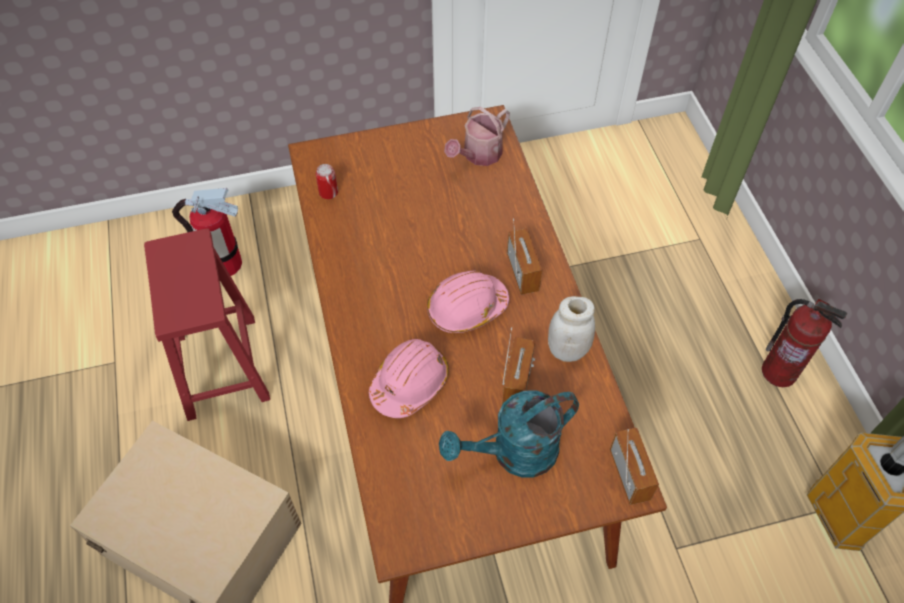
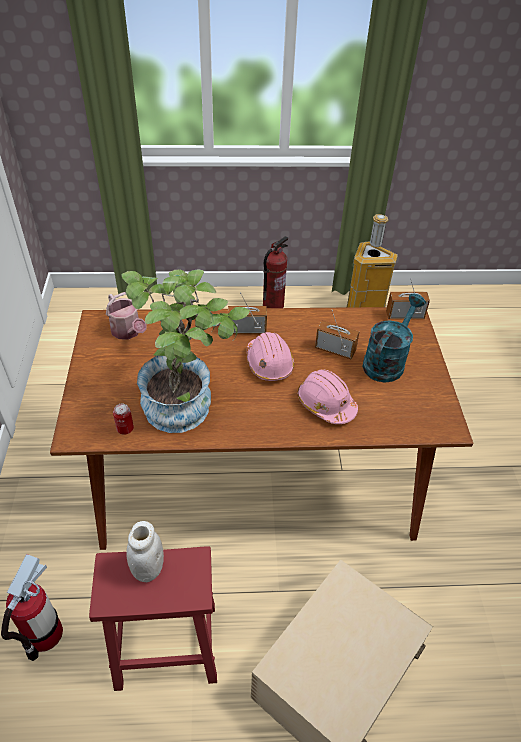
camera: 80 degrees left, 10 degrees down
(376, 238) = (187, 404): none -> potted plant
(514, 454) = (387, 361): turquoise watering can -> turquoise watering can turned 135 degrees counterclockwise
(567, 350) = (314, 322): white jar -> white jar (148, 569)

